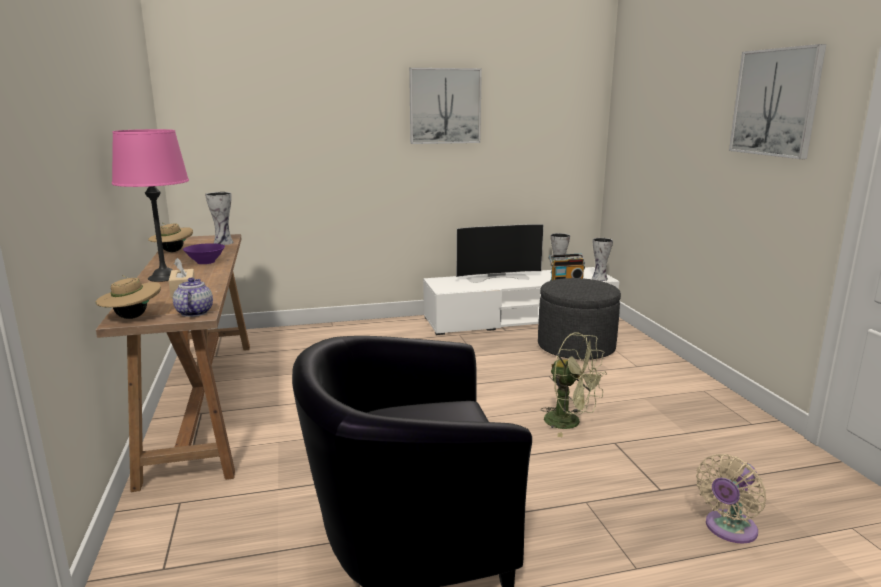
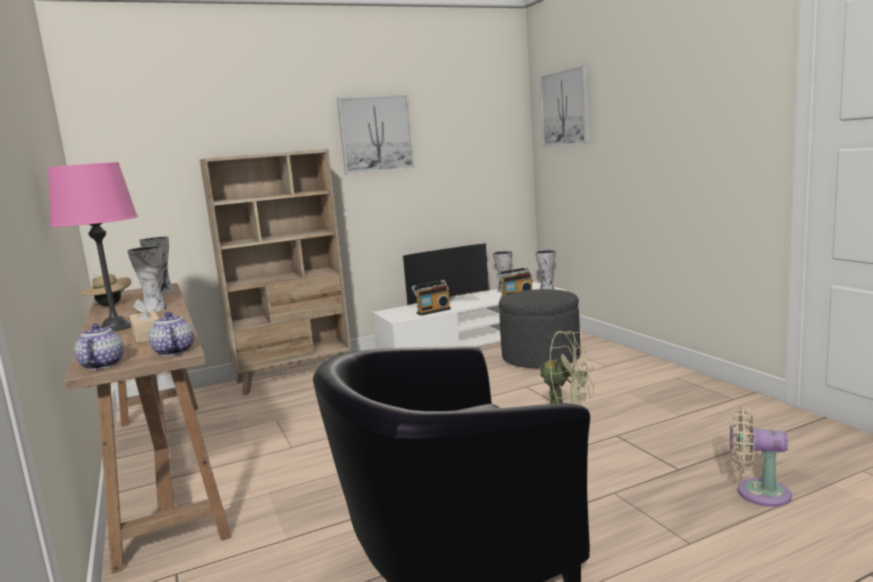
camera: 10 degrees left, 5 degrees down
(132, 317) = (102, 365): beige hat -> teapot
(205, 262) = (155, 309): purple bowl -> vase
(342, 330) = (295, 376): none -> beige bookcase
(479, 286) = (433, 311): none -> radio
(728, 529) = (757, 492): beige fan -> beige fan turned 75 degrees clockwise
(776, 102) = (705, 94): picture -> picture (566, 108)

